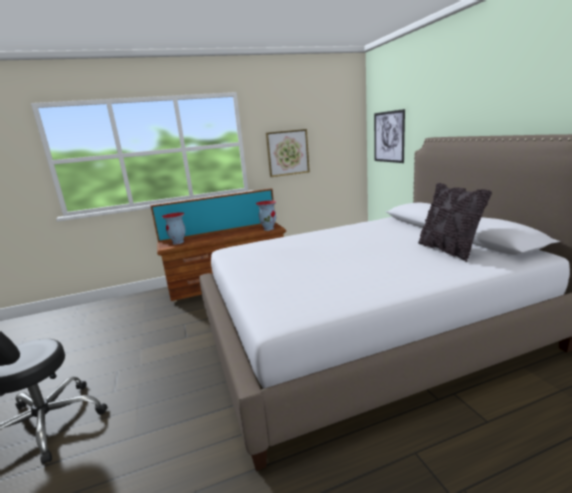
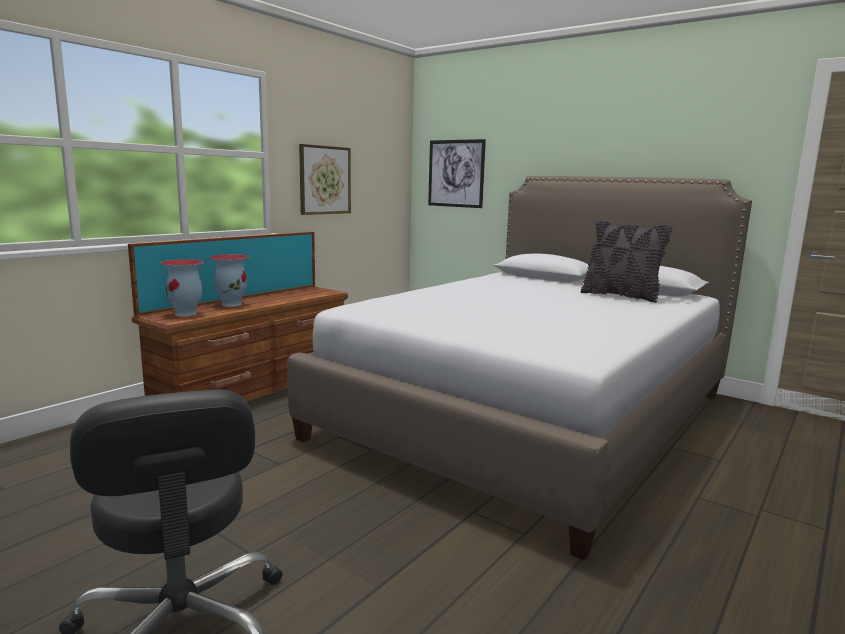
camera: 35 degrees left, 5 degrees down
(269, 229) = (322, 293): vase -> vase (231, 304)

